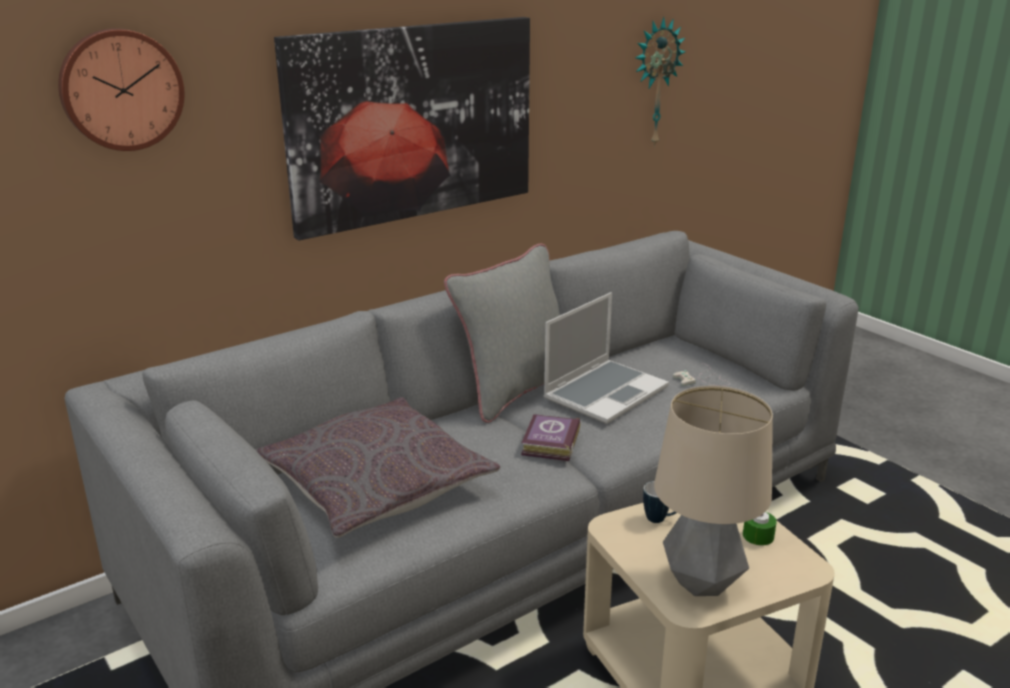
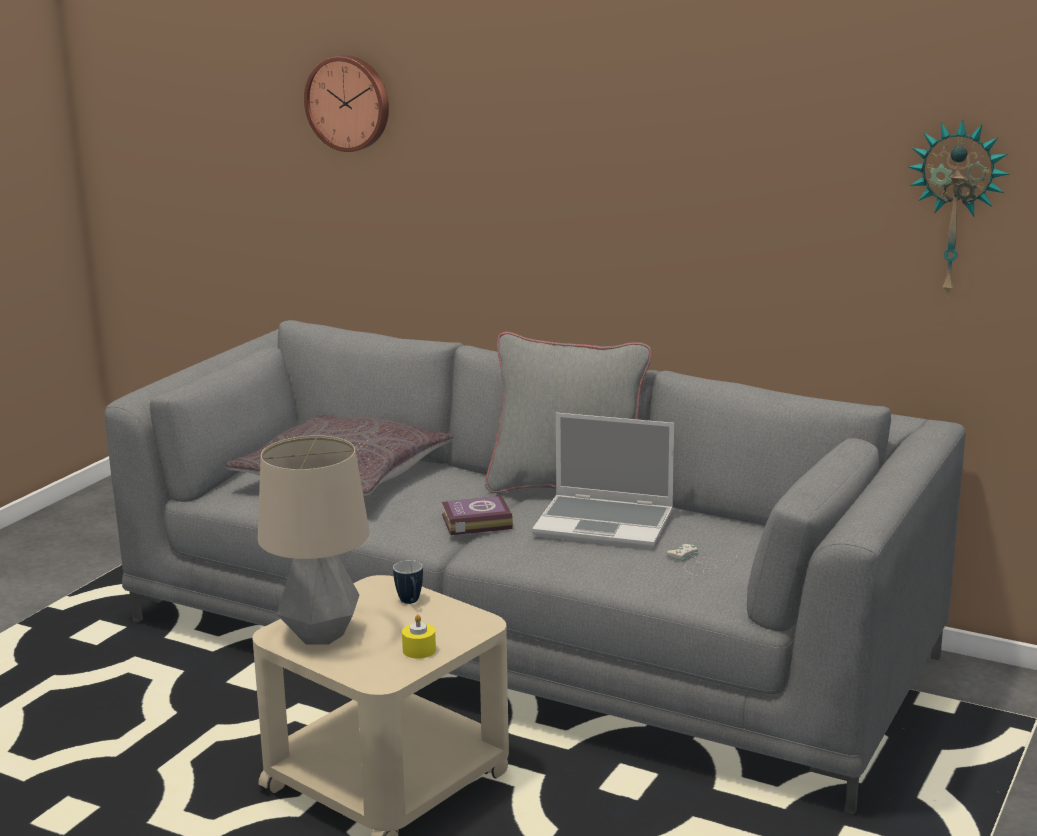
camera: 65 degrees right, 5 degrees down
(413, 123) = (594, 183): picture -> none
(758, 536) = (419, 650): green candle -> yellow candle

